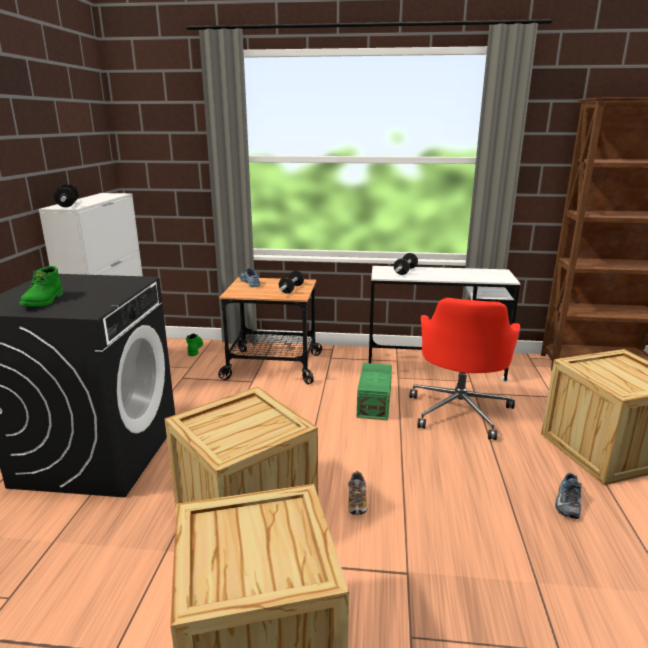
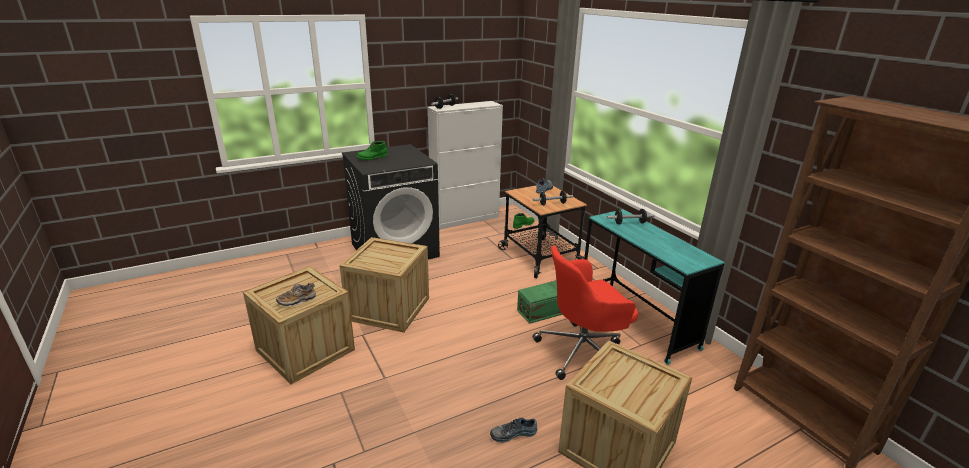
camera: 55 degrees right, 5 degrees up
(357, 501) = (429, 341): shoe -> shoe (297, 300)
(434, 368) = (636, 321): white desk -> turquoise desk

